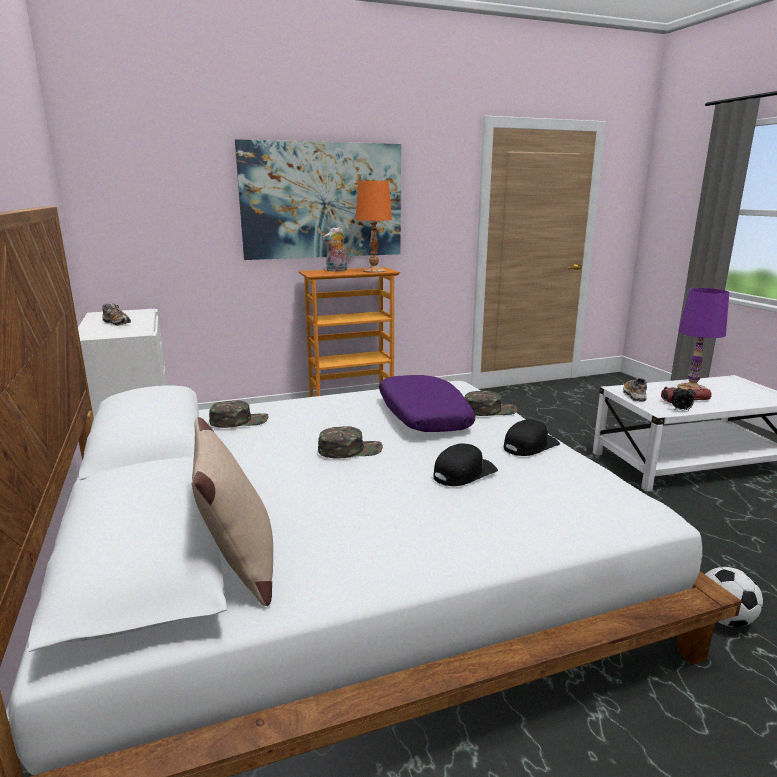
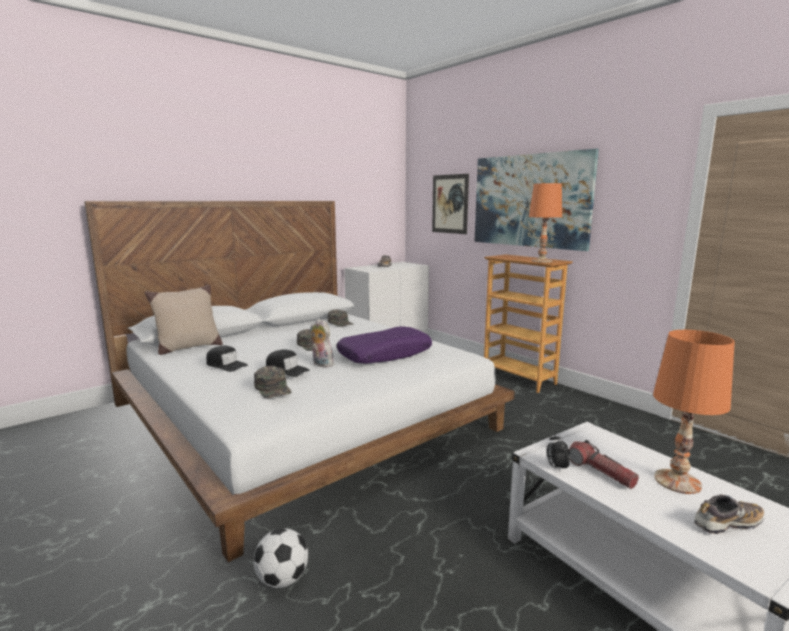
camera: 70 degrees right, 5 degrees down
(181, 207) = (450, 204): none -> picture
(336, 270) = (523, 257): plush toy -> plush toy (321, 364)
(489, 410) = (413, 369): green cap -> green cap (273, 388)
(530, 446) = (348, 385): black cap -> black cap (226, 365)
(634, 395) = (576, 439): shoe -> shoe (727, 524)
(692, 388) = (678, 482): purple table lamp -> orange table lamp

